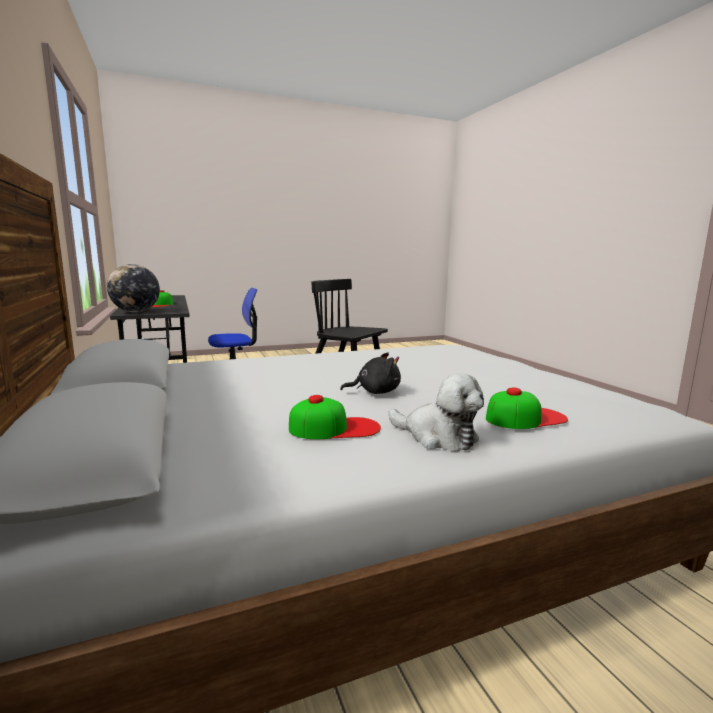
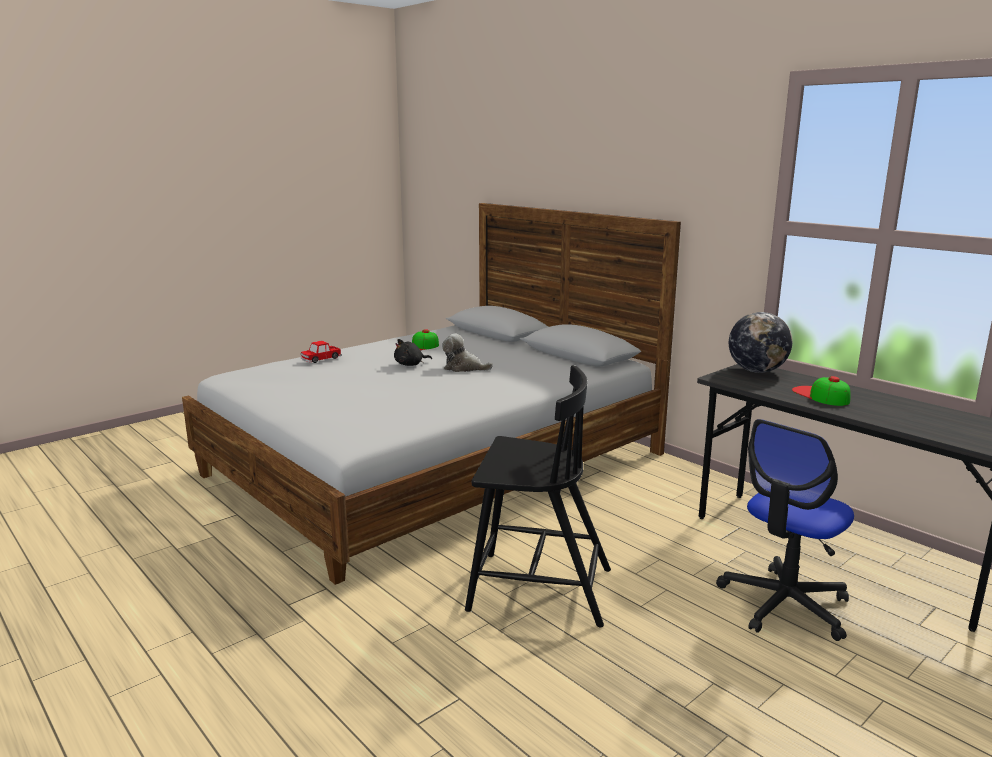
camera: 160 degrees right, 5 degrees up
(437, 437) = (368, 349): plush toy -> plush toy (464, 368)
(525, 417) = (321, 359): cap -> toy car

